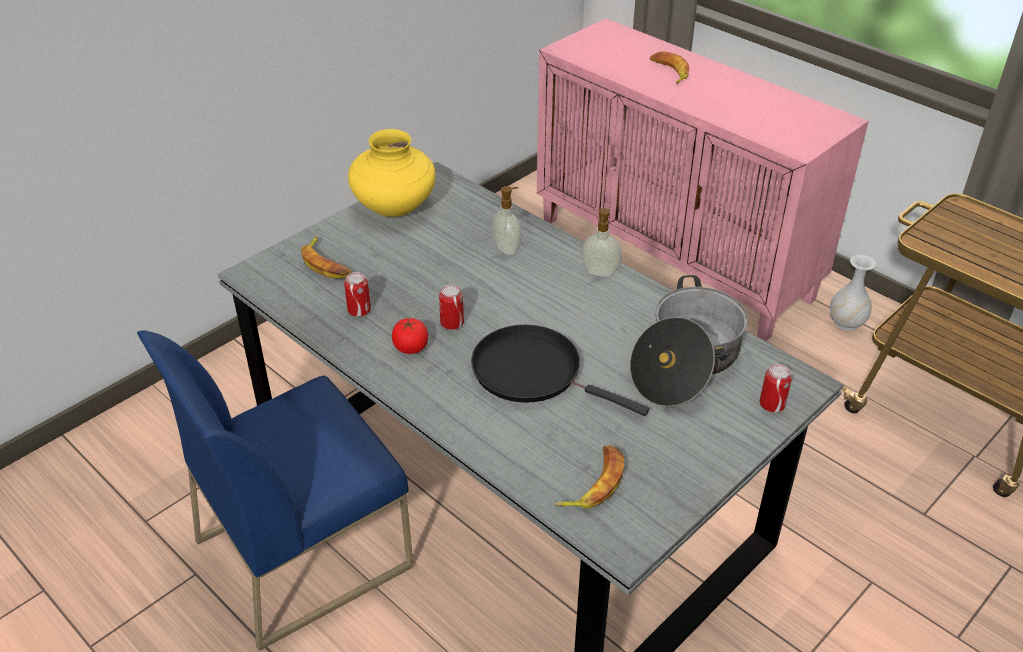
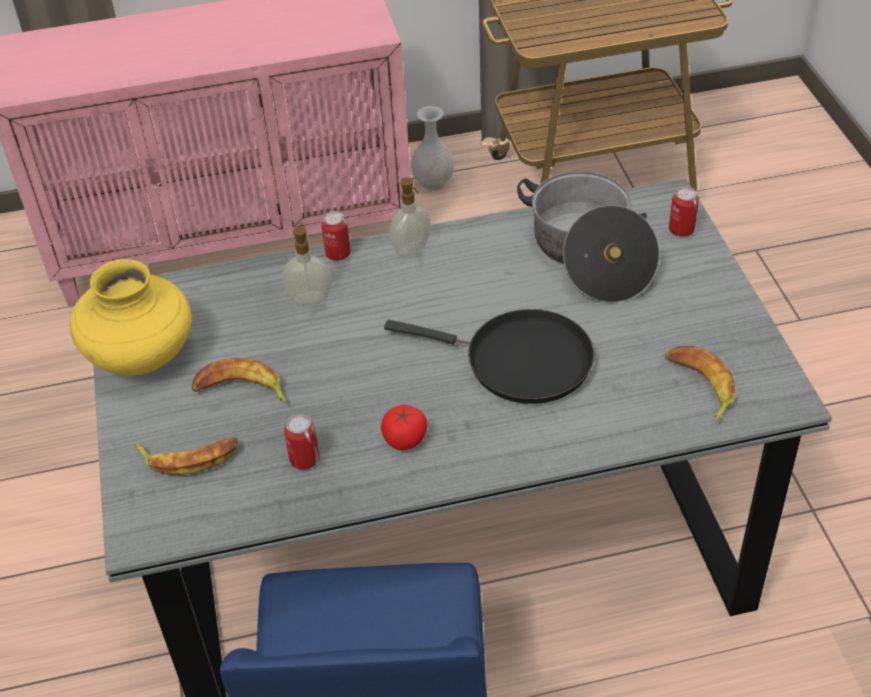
camera: 55 degrees left, 5 degrees up
(452, 323) = (394, 391): can -> can (338, 254)
(533, 372) = (520, 361): black frying pan -> black frying pan turned 135 degrees counterclockwise
(668, 72) = (153, 45): banana -> banana (241, 390)

